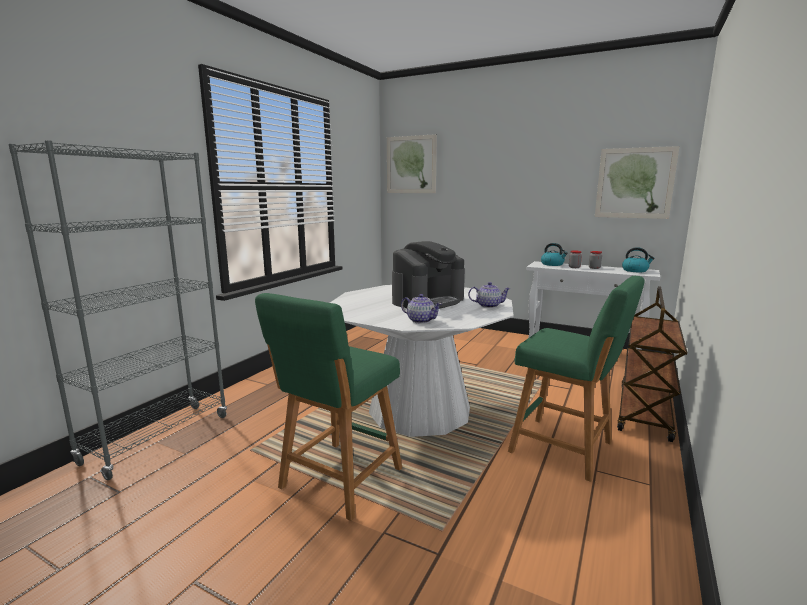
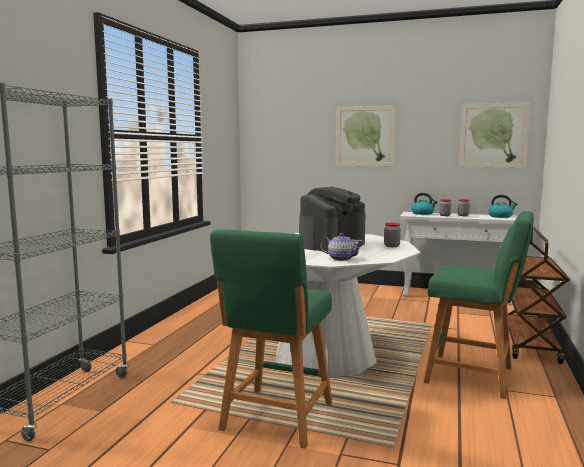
camera: 10 degrees left, 5 degrees down
(411, 165) = (273, 117): picture -> picture (365, 136)
(488, 305) = (391, 246): teapot -> jar

